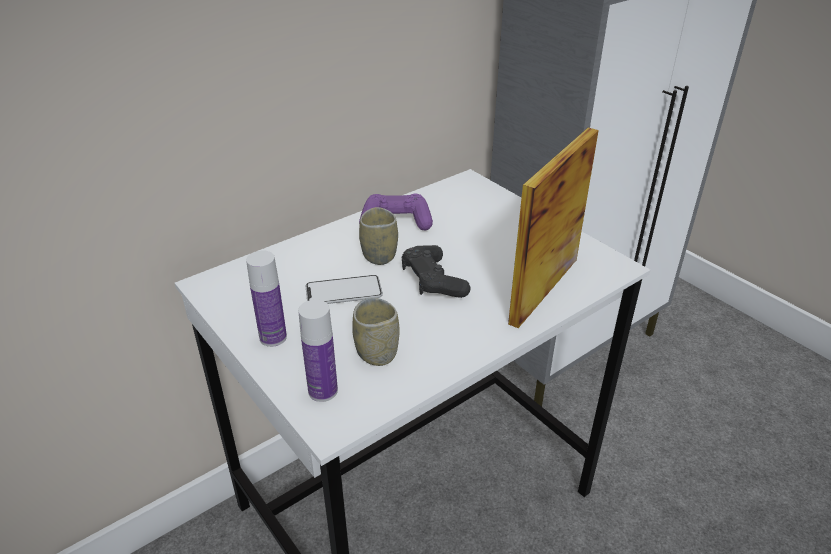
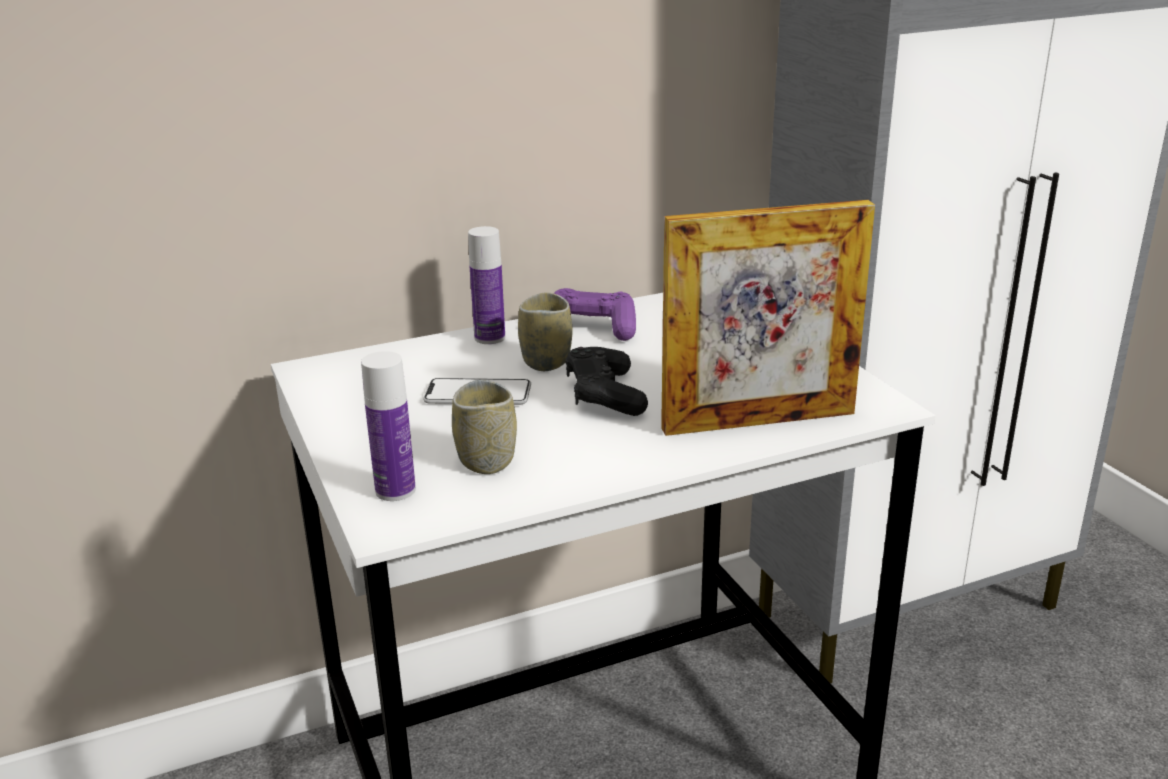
camera: 15 degrees right, 10 degrees down
(273, 337) = (362, 430): bottle -> bottle (489, 338)
(544, 290) = (758, 421): picture frame -> picture frame turned 150 degrees counterclockwise

